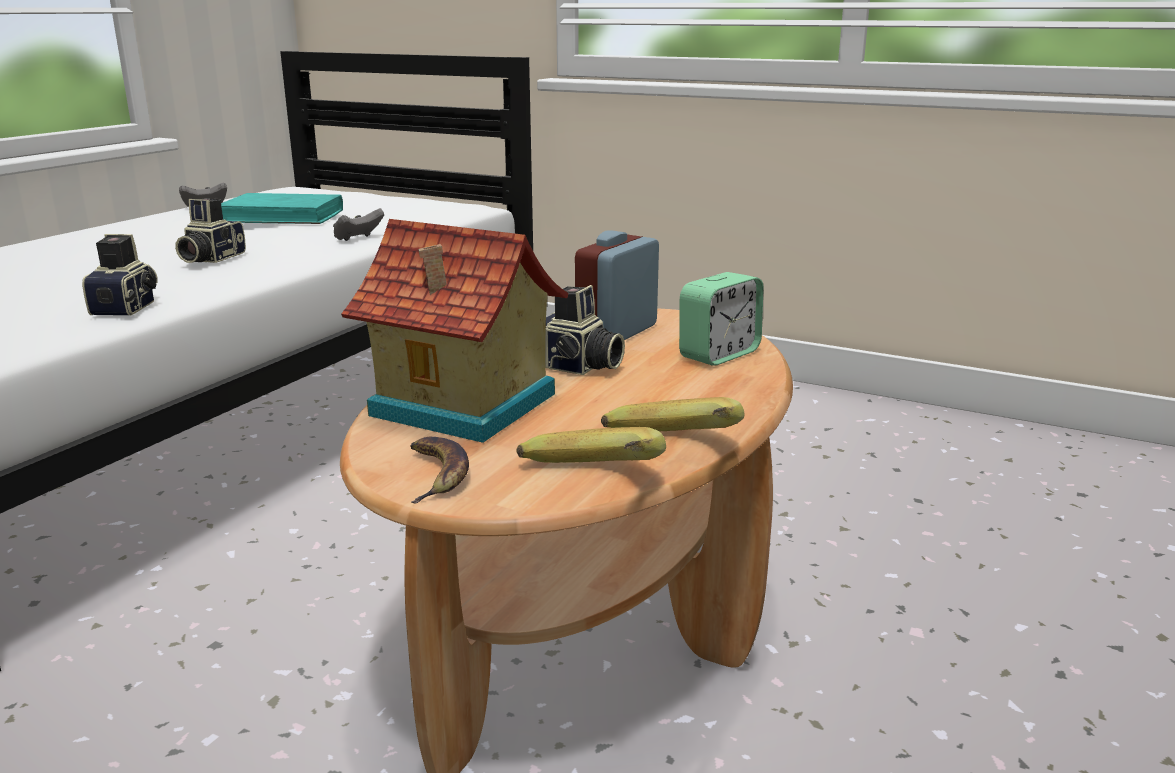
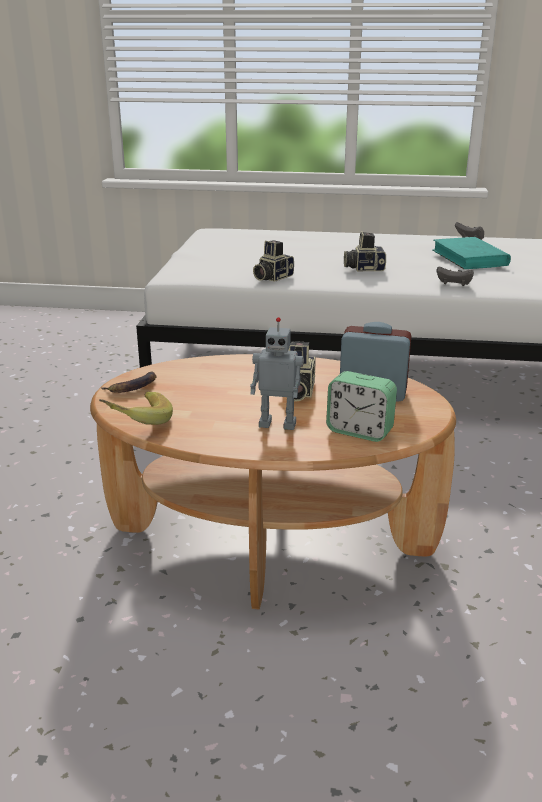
camera: 70 degrees right, 5 degrees up
(130, 307) = (272, 277): camera -> camera turned 150 degrees clockwise
(462, 406) = (215, 375): toy house -> none
(669, 390) = (278, 424): none -> toy robot
(673, 450) = (188, 437): banana -> none

